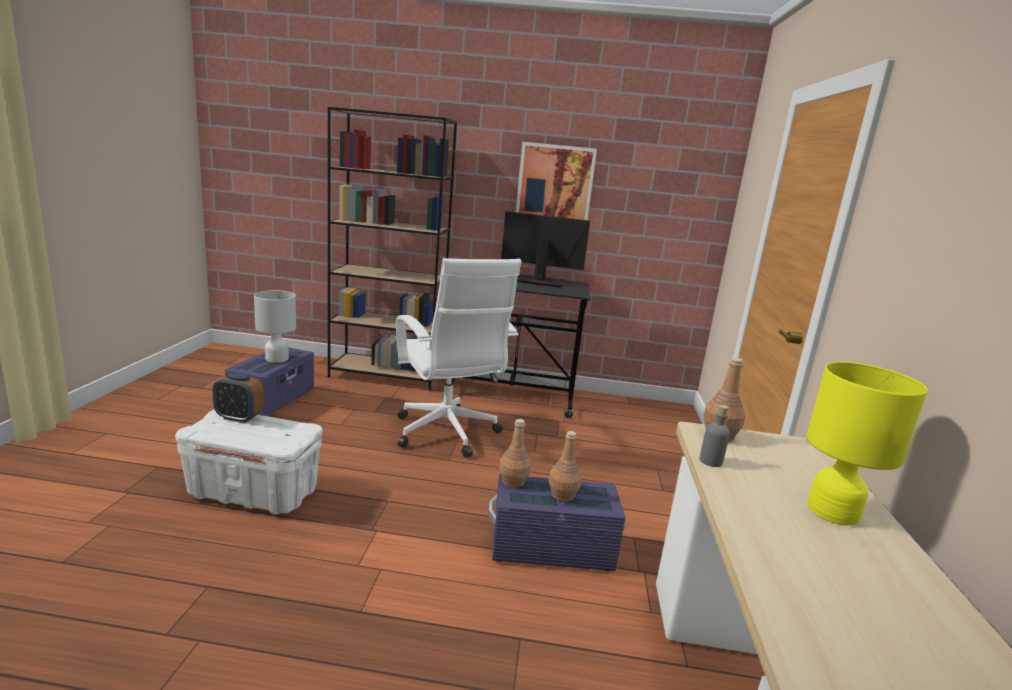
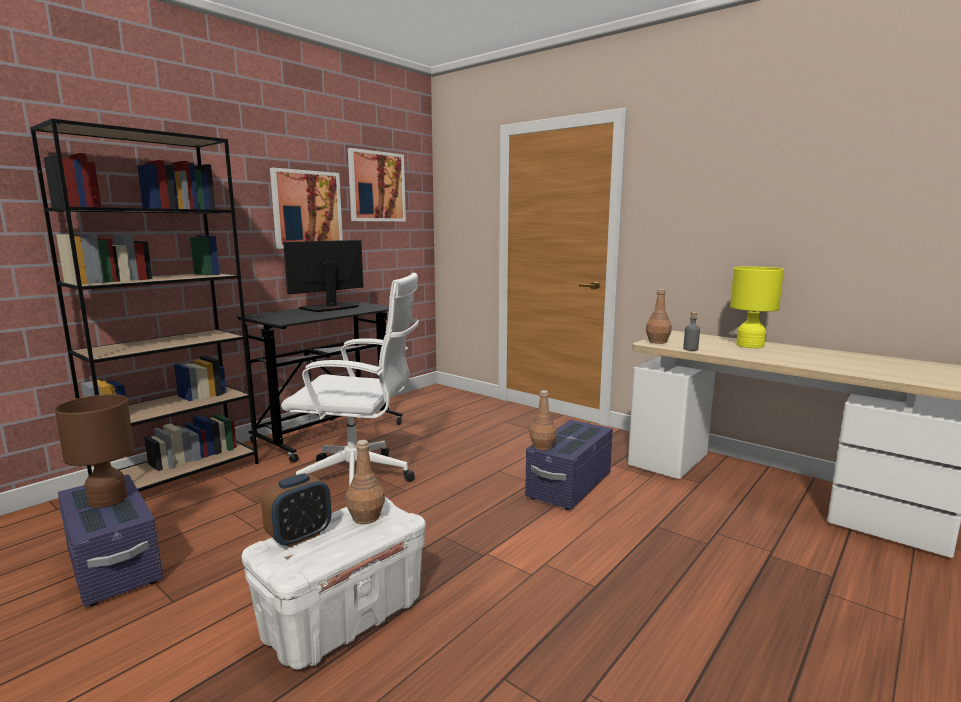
camera: 55 degrees left, 5 degrees down
(276, 359) = (108, 500): grey table lamp -> brown table lamp
(562, 495) = (573, 437): brown bottle -> brown bottle (366, 517)
(649, 165) = (376, 186): none -> picture

